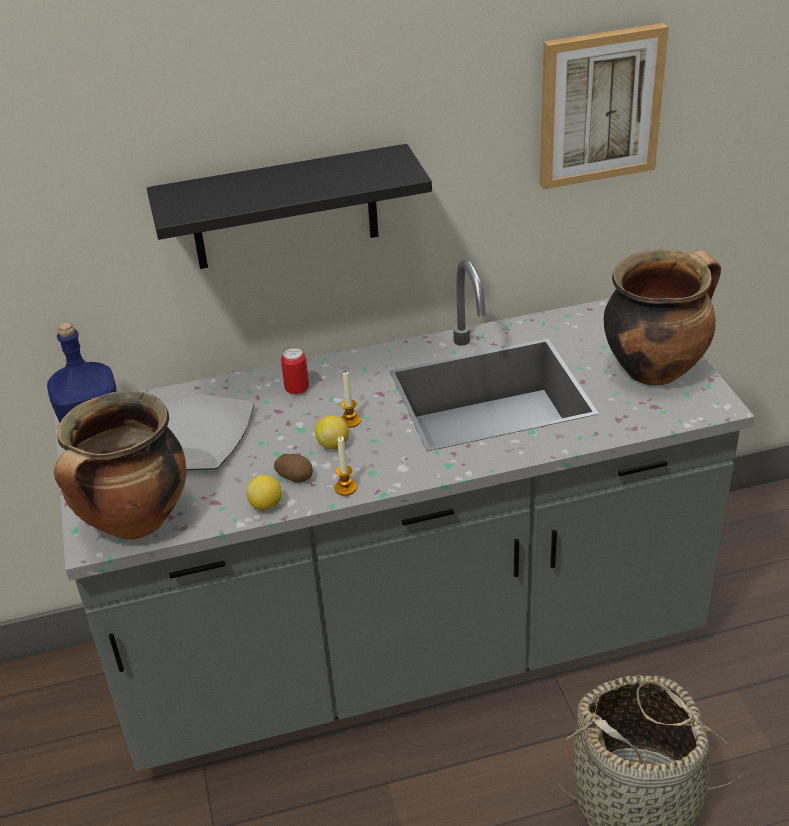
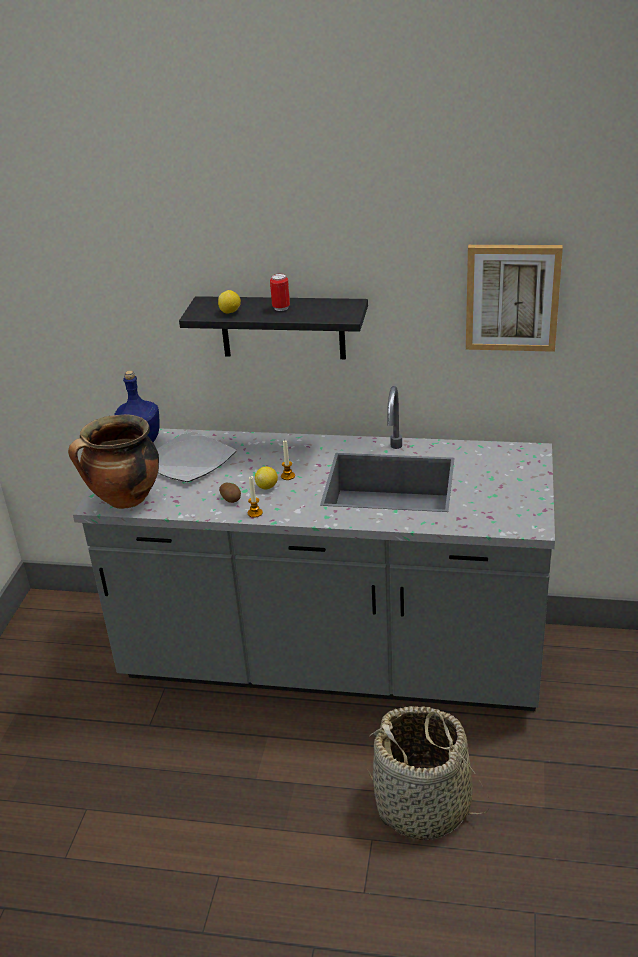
camera: 25 degrees right, 5 degrees down
(266, 505) = (202, 510): lemon -> lemon (230, 312)
(297, 390) = (270, 450): can -> can (281, 308)
(655, 368) = (511, 493): cooking pot -> none

